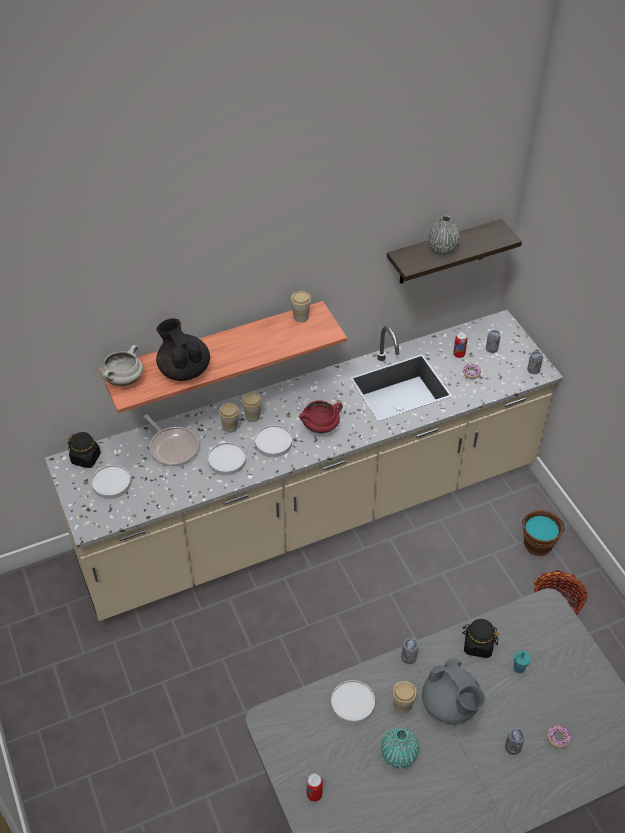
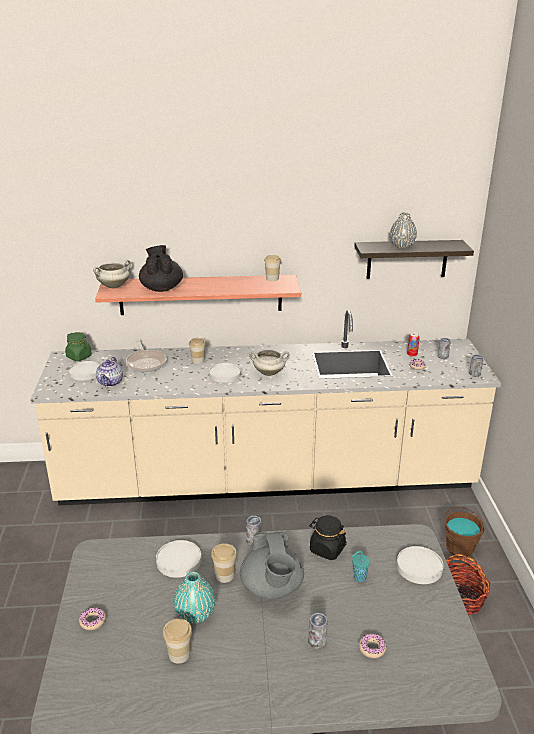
camera: 20 degrees right, 20 degrees down
(86, 458) = (79, 357): black jar -> green jar
(152, 491) = (110, 382): none -> teapot
(227, 460) = (181, 377): white plate -> white plate (419, 567)
(252, 416) = (219, 358): cup -> cup (179, 654)
(314, 794) = (92, 621): can -> donut
(320, 426) = (269, 373): red cooking pot -> white cooking pot

